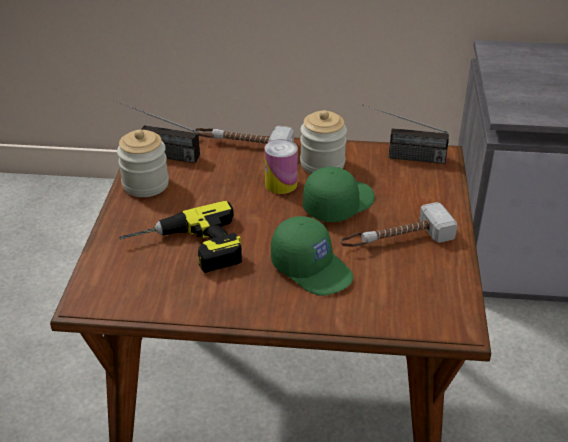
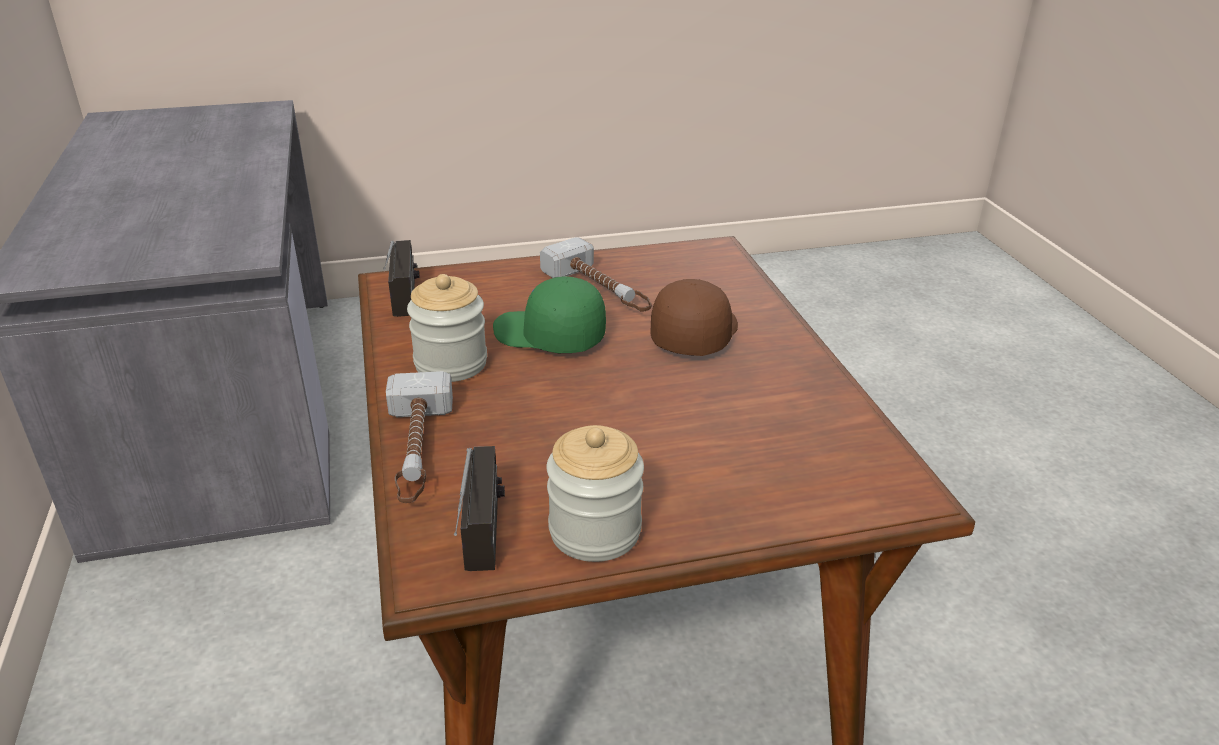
camera: 110 degrees left, 5 degrees down
(186, 250) = (733, 435): power drill -> none
(281, 184) = (523, 389): can -> none
(312, 268) = (693, 333): green cap -> brown cap

